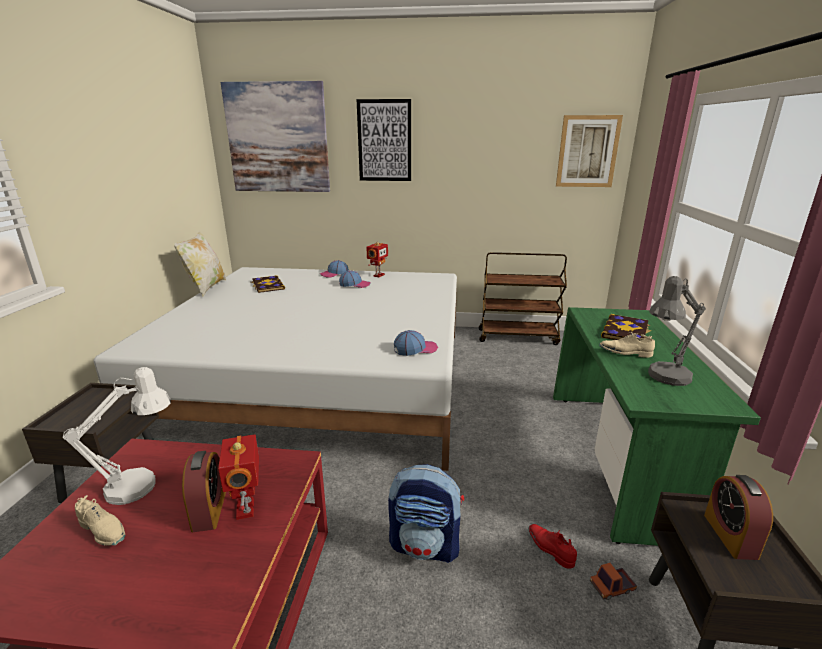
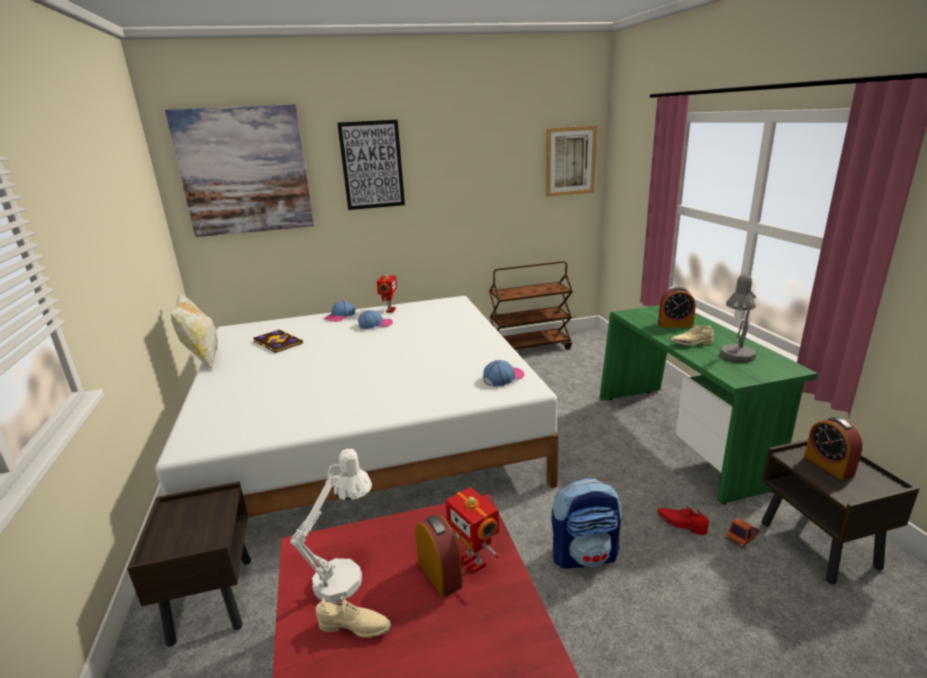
camera: 20 degrees left, 0 degrees up
(626, 331) = (675, 325): book -> alarm clock

